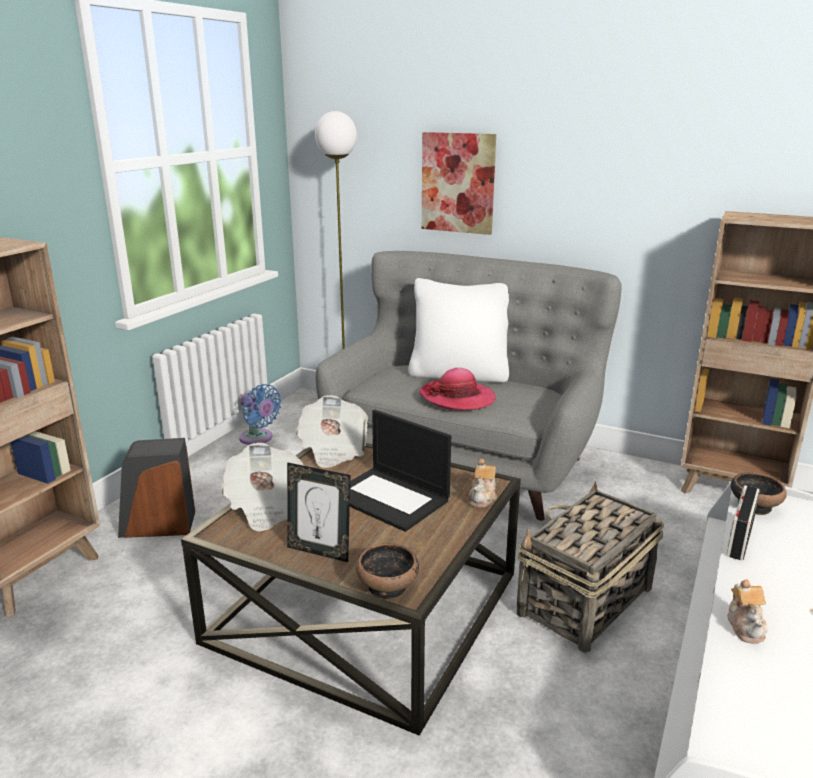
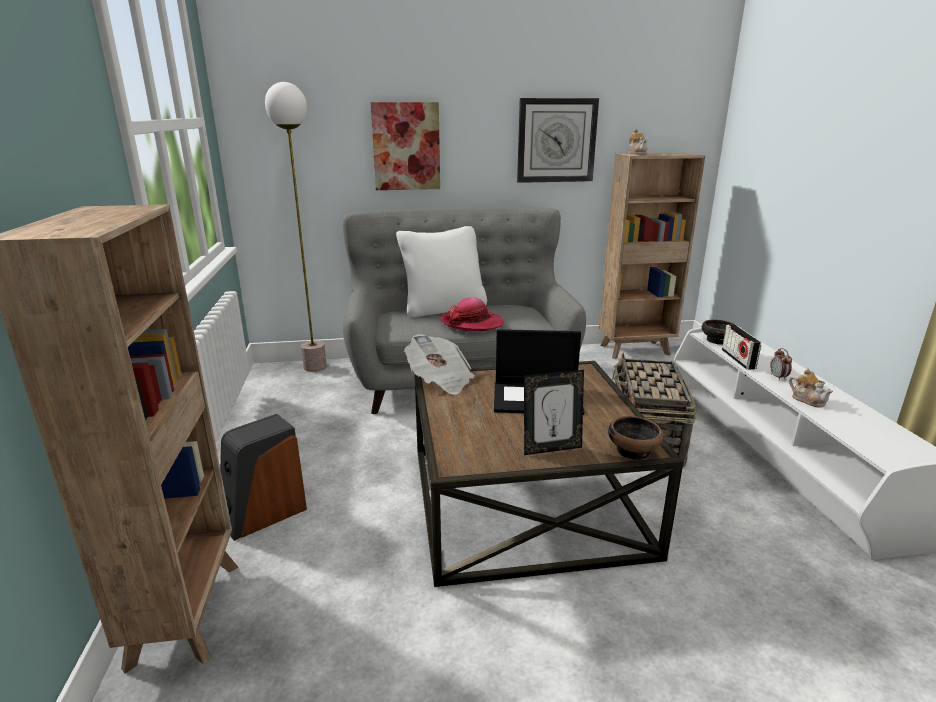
camera: 35 degrees left, 0 degrees up
(258, 438) = (267, 413): blue fan -> none
(266, 506) = (458, 435): newspaper -> none
(482, 498) = (594, 378): teapot -> teapot (637, 153)
(643, 187) = (556, 140): none -> wall clock
(757, 583) = (778, 377): none -> alarm clock

